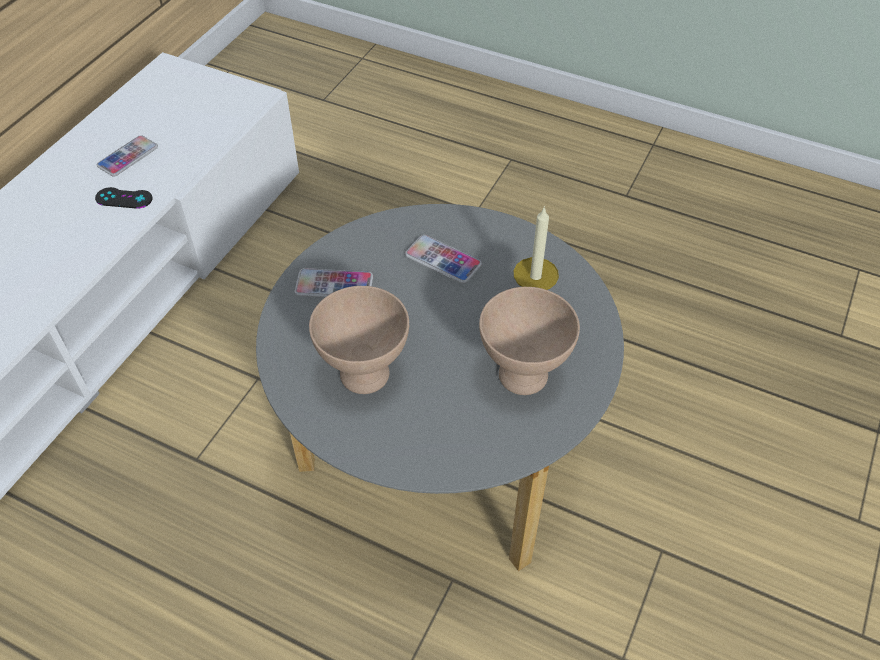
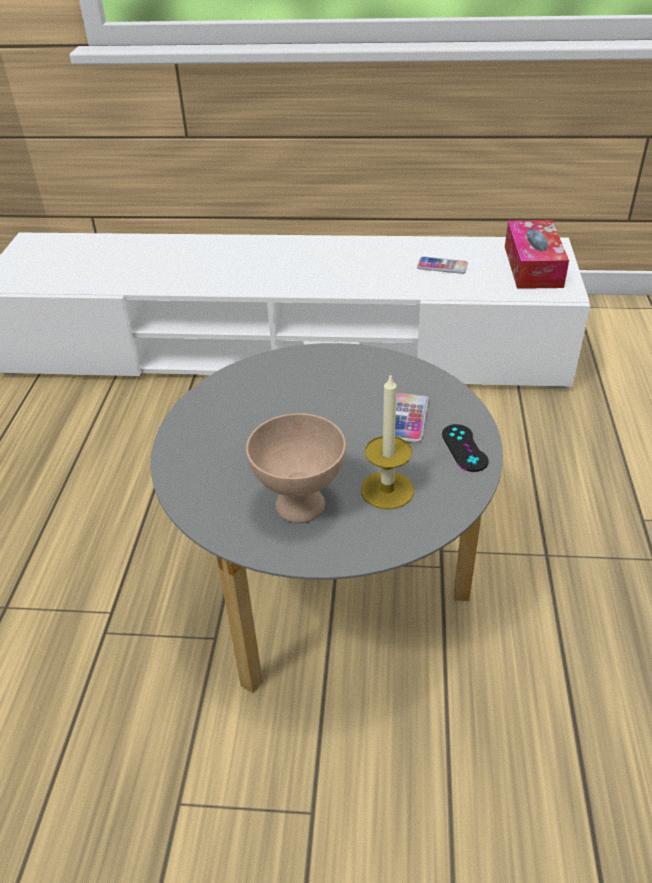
camera: 70 degrees right, 10 degrees down
(124, 198) = (400, 280): black game controller -> black game controller (464, 448)
(191, 96) = (533, 266): none -> tissue box
(334, 285) = (337, 370): phone -> none
(366, 373) = (254, 414): beige bowl -> none

